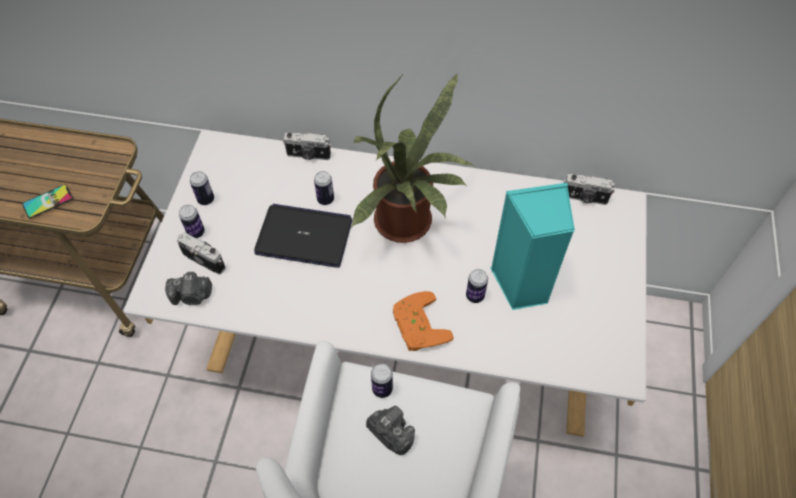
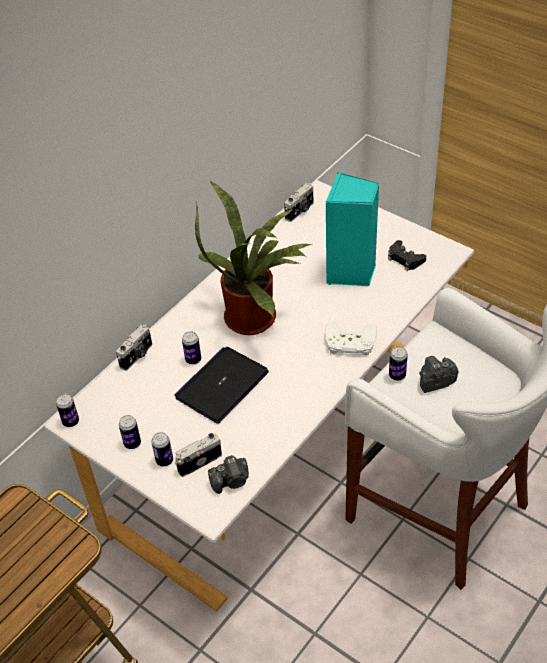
camera: 60 degrees left, 10 degrees down
(48, 201) = (38, 576): phone -> none
(192, 296) = (231, 481): camera -> camera turned 45 degrees clockwise
(416, 325) = (349, 344): orange game controller -> white game controller
(475, 296) = (345, 302): can -> can (71, 421)
(578, 329) = (405, 259): none -> black game controller

